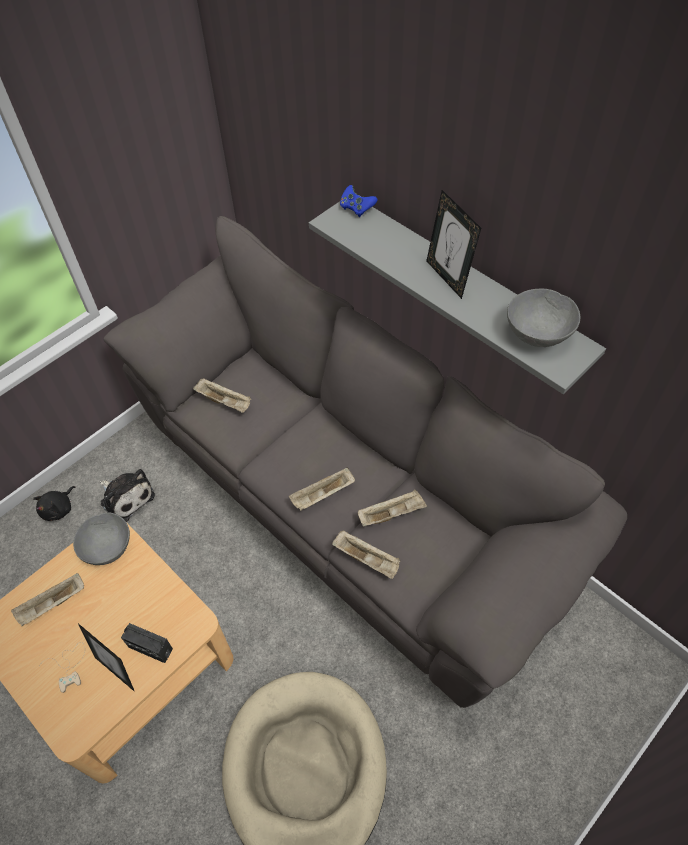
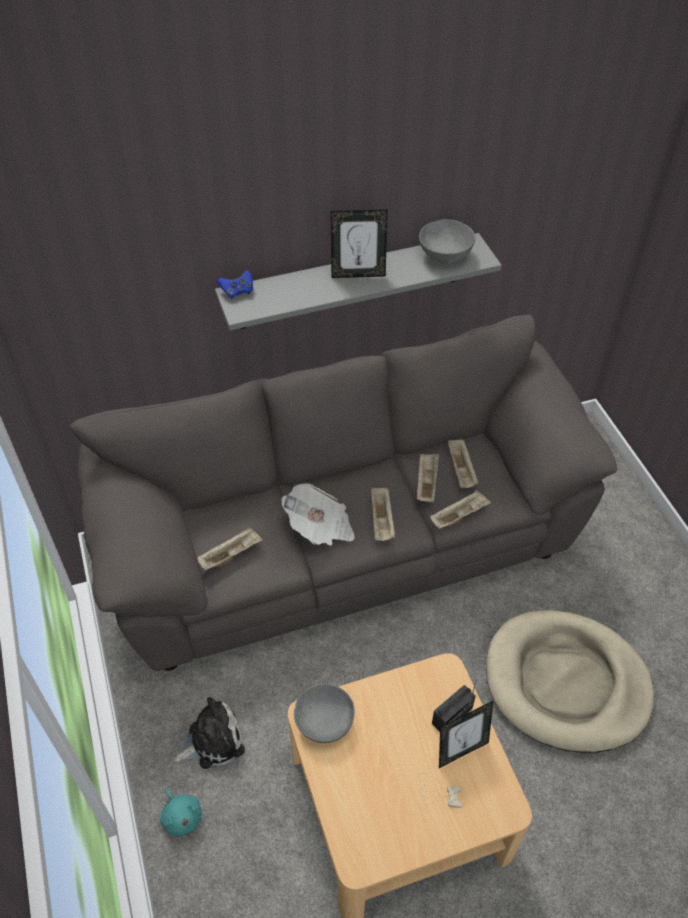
camera: 65 degrees left, 5 degrees down
(52, 605) = (362, 793): beige tray -> beige tray (461, 470)
(59, 509) = (182, 816): black plush toy -> turquoise plush toy
(288, 451) = (320, 527): none -> newspaper

